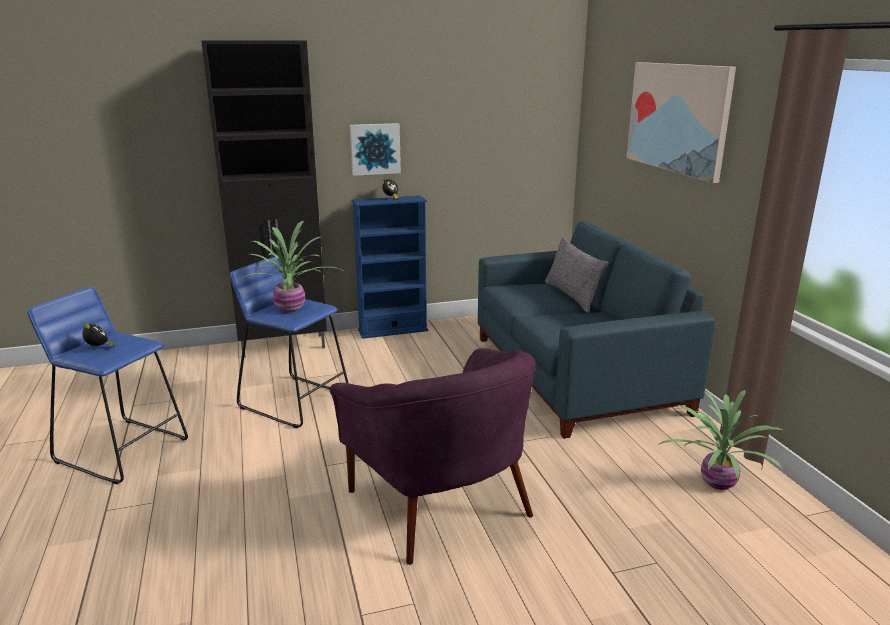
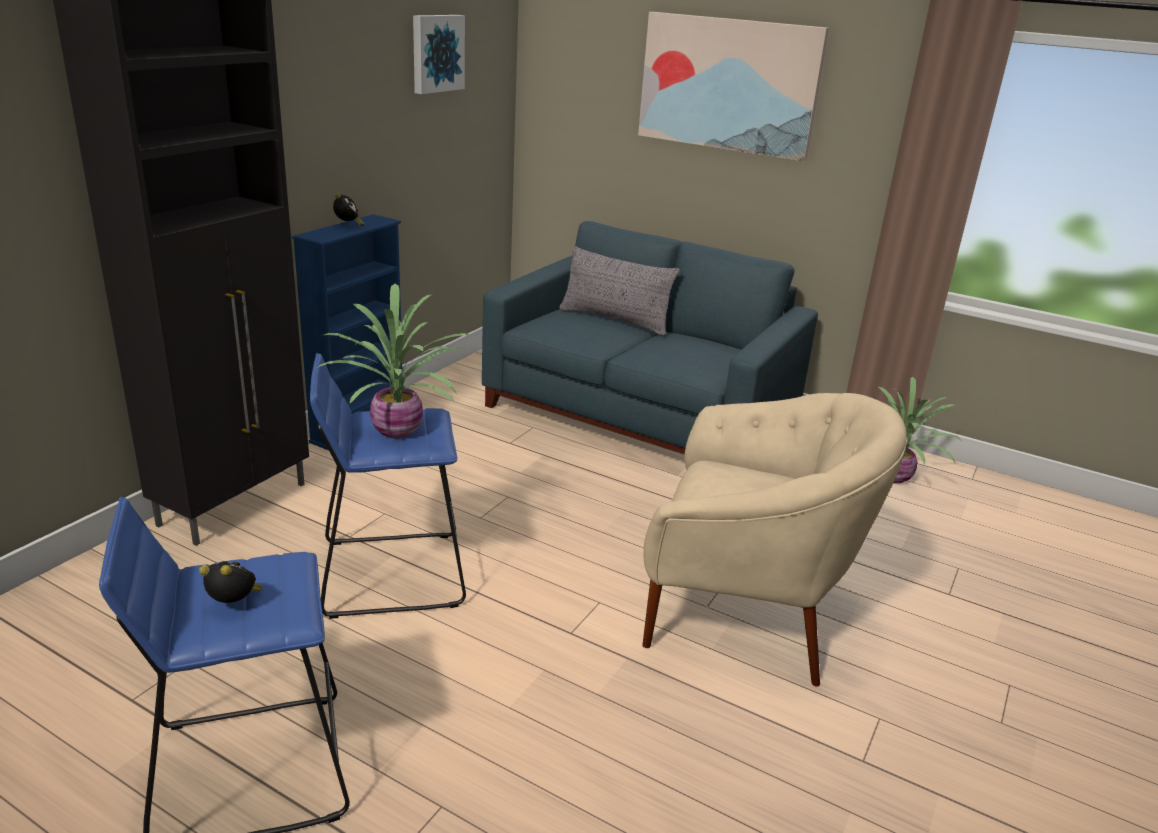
camera: 45 degrees left, 5 degrees up
(375, 149) = (312, 147): picture -> picture (436, 53)
(441, 503) = (744, 608): purple armchair -> beige armchair

